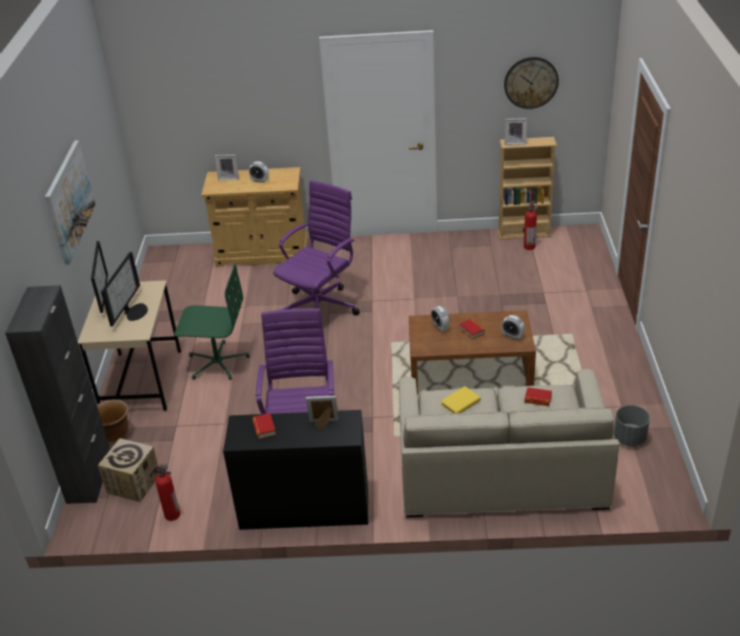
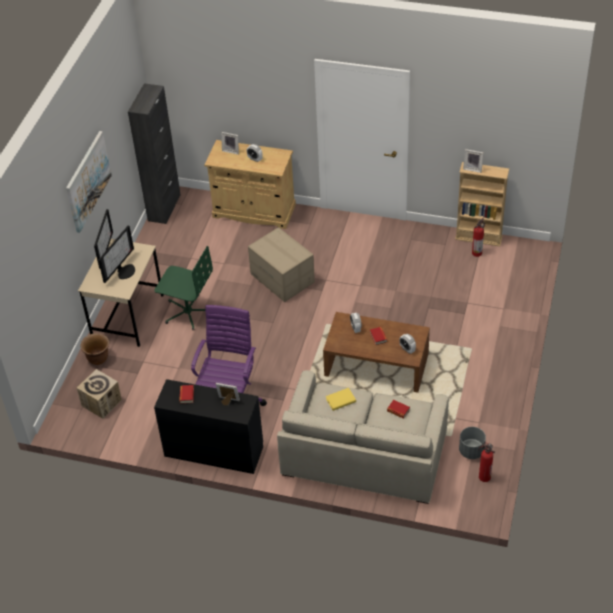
camera: 15 degrees right, 10 degrees up
(89, 477) = (72, 390): black cabinet -> black cabinet (164, 208)
(171, 514) = (121, 433): fire extinguisher -> fire extinguisher (483, 476)
(321, 308) = (283, 278): purple office chair -> cardboard box
(531, 82) = (491, 123): wall clock -> none

